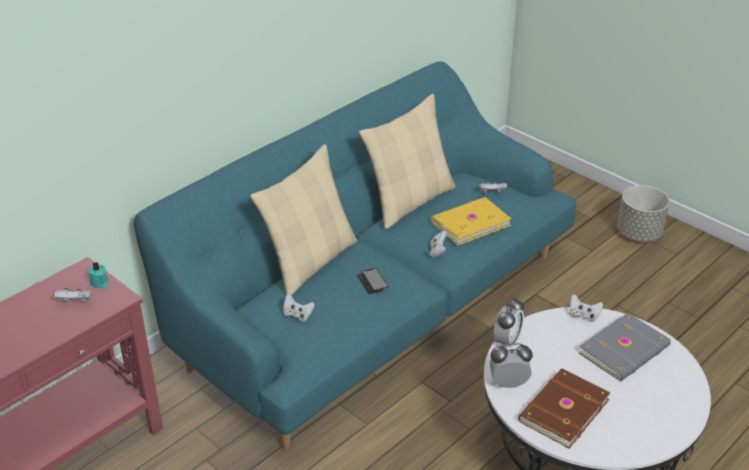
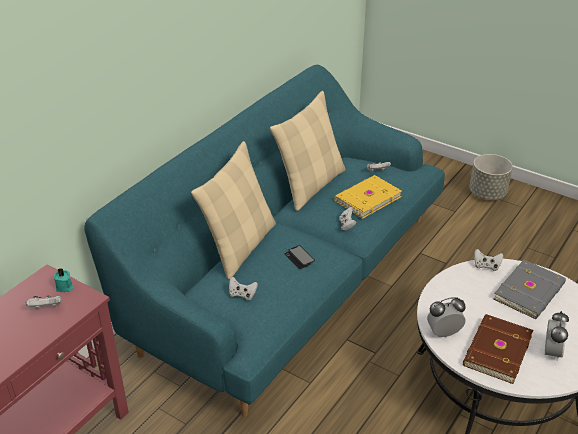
camera: 10 degrees left, 0 degrees up
(507, 341) = (430, 296): alarm clock -> alarm clock (551, 352)

